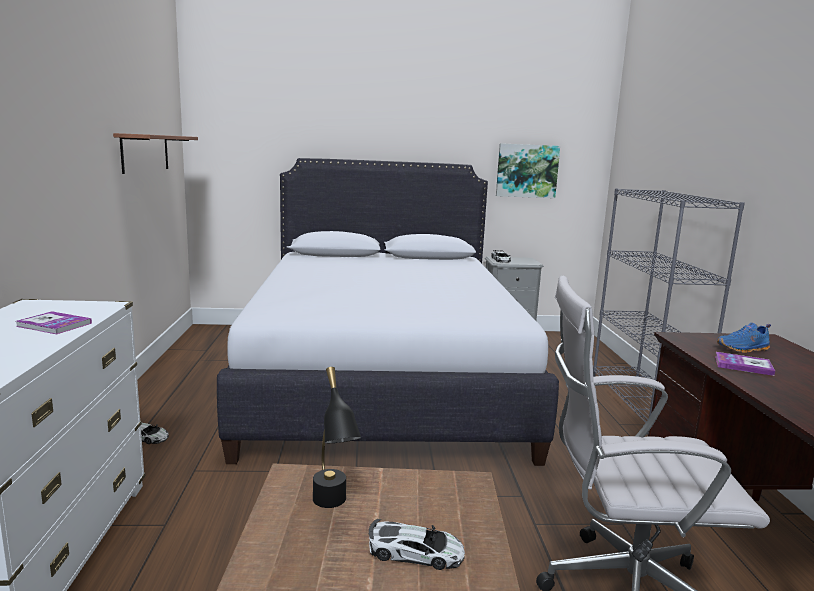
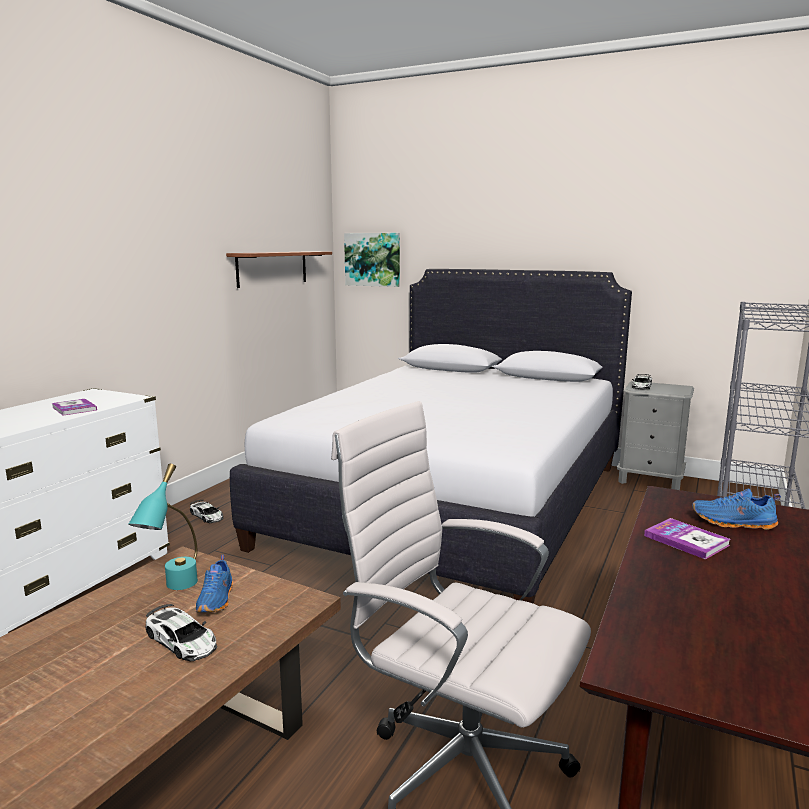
camera: 30 degrees right, 0 degrees up
(332, 507) = (174, 590): black table lamp -> turquoise table lamp
(390, 505) = (217, 600): none -> blue shoe
(527, 171) = (687, 278): picture -> picture (373, 259)

